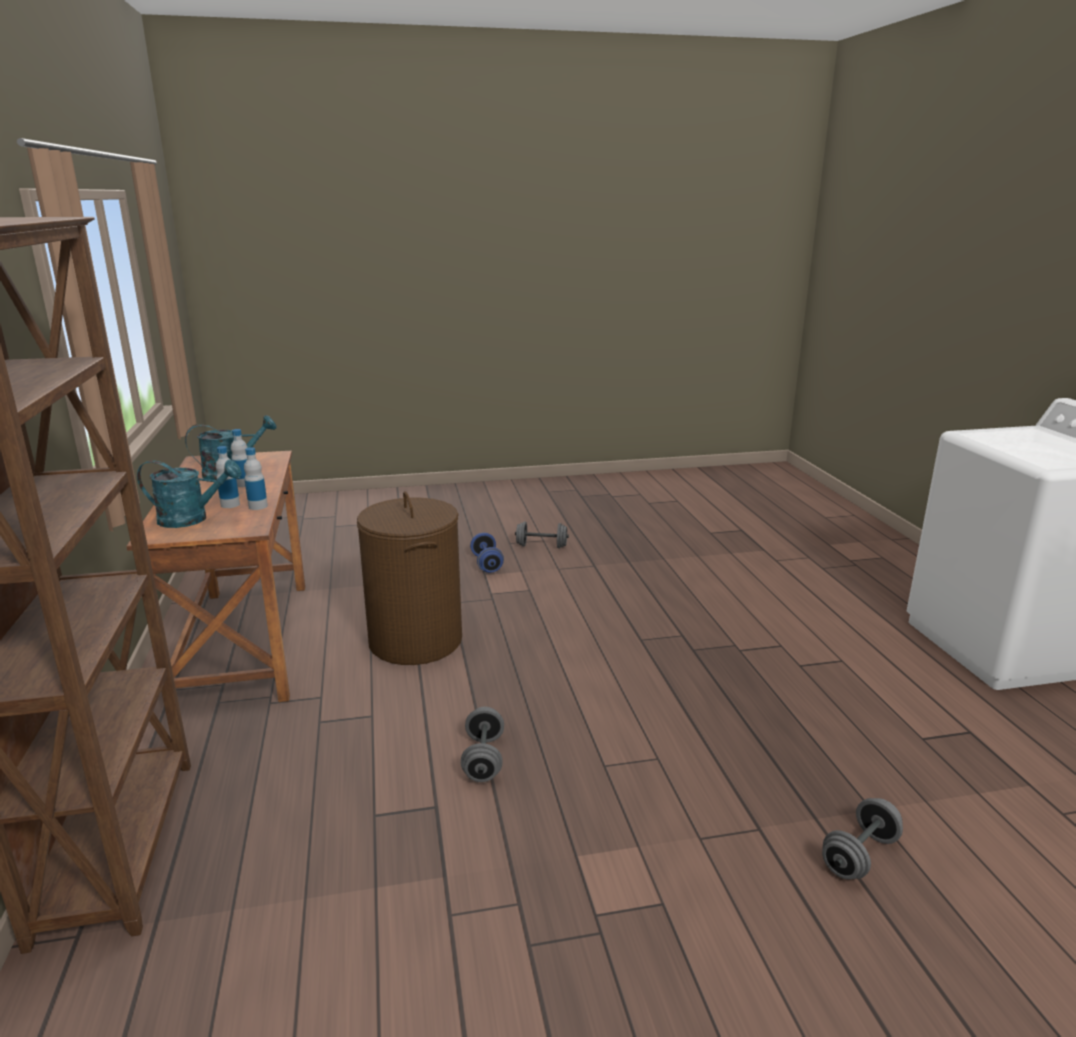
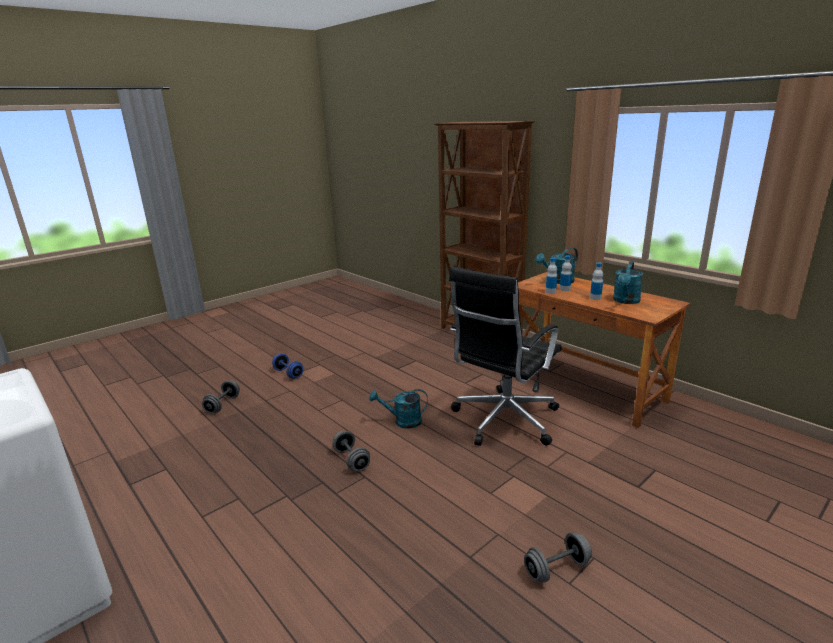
camera: 150 degrees right, 0 degrees up
(416, 641) = (503, 420): brown laundry basket -> black office chair
(483, 759) = (396, 385): grey dumbbell -> grey dumbbell (351, 460)
(487, 564) = (565, 510): blue dumbbell -> blue dumbbell (288, 373)
(540, 686) = (402, 421): none -> turquoise watering can

